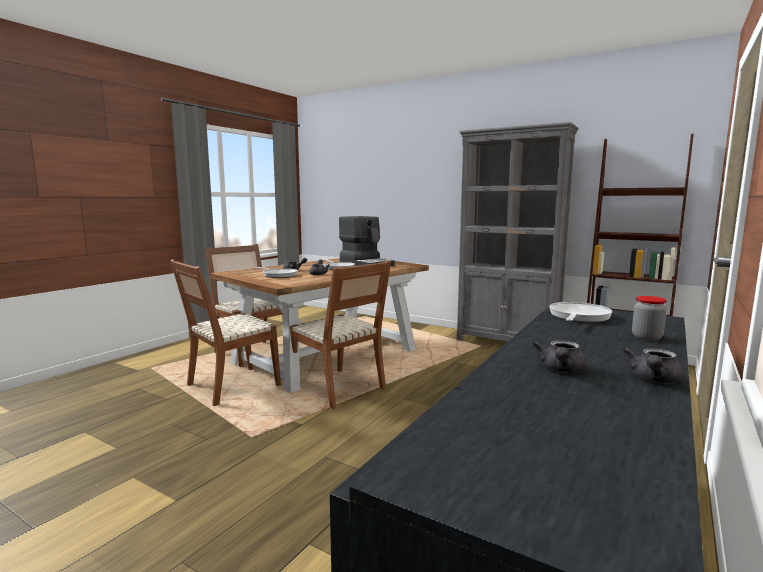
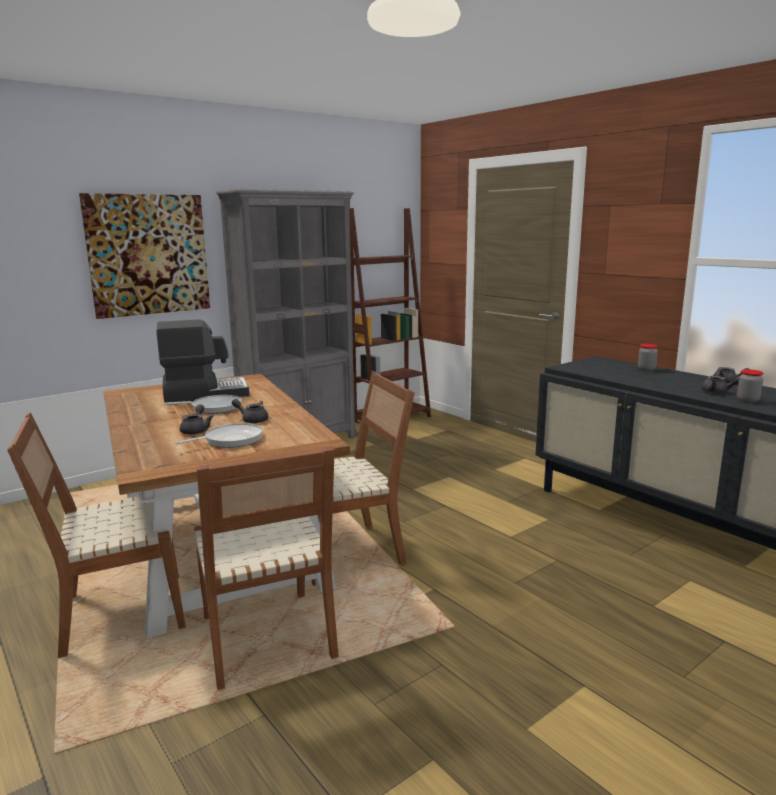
camera: 70 degrees left, 5 degrees up
(428, 181) = (148, 255): none -> picture
(531, 385) = (747, 400): none -> jar
(578, 317) = (592, 370): frying pan -> none

